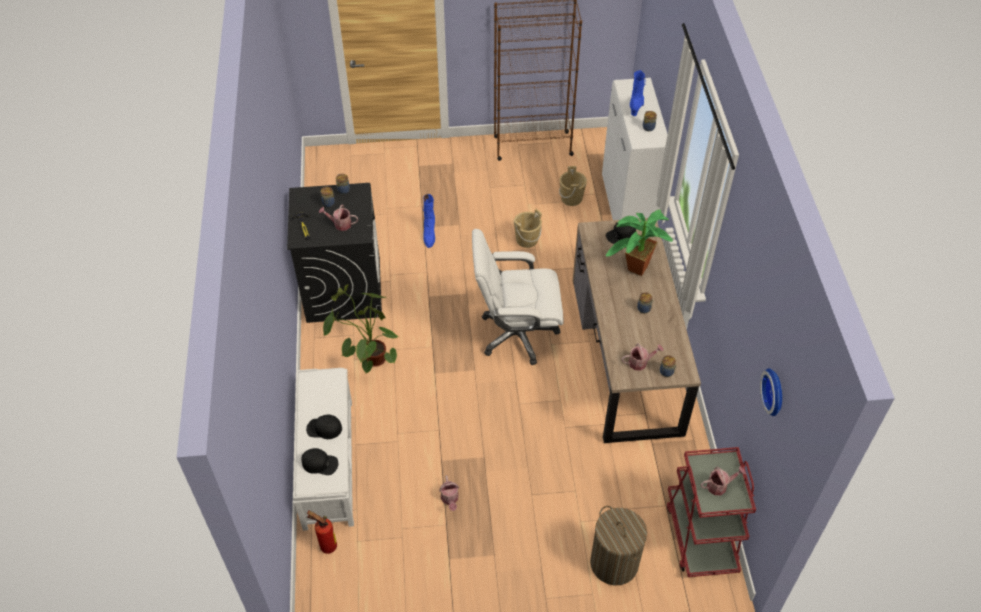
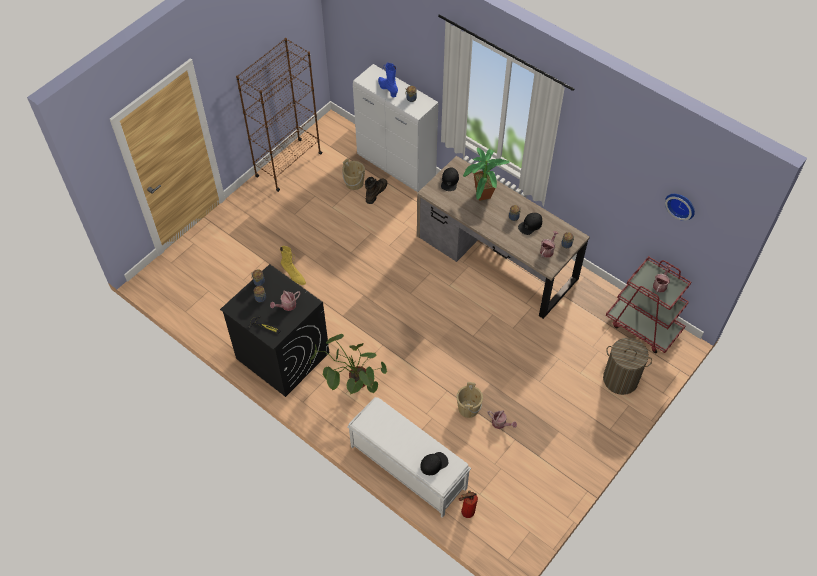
camera: 45 degrees left, 5 degrees up
(324, 428) = (410, 442): black cap -> black cap (530, 225)
(429, 234) = (293, 275): blue boot -> yellow boot
(516, 334) = (423, 296): white office chair -> none
(527, 239) = (359, 231): beige bucket -> beige bucket (468, 408)
(581, 219) = (375, 192): none -> brown boot

